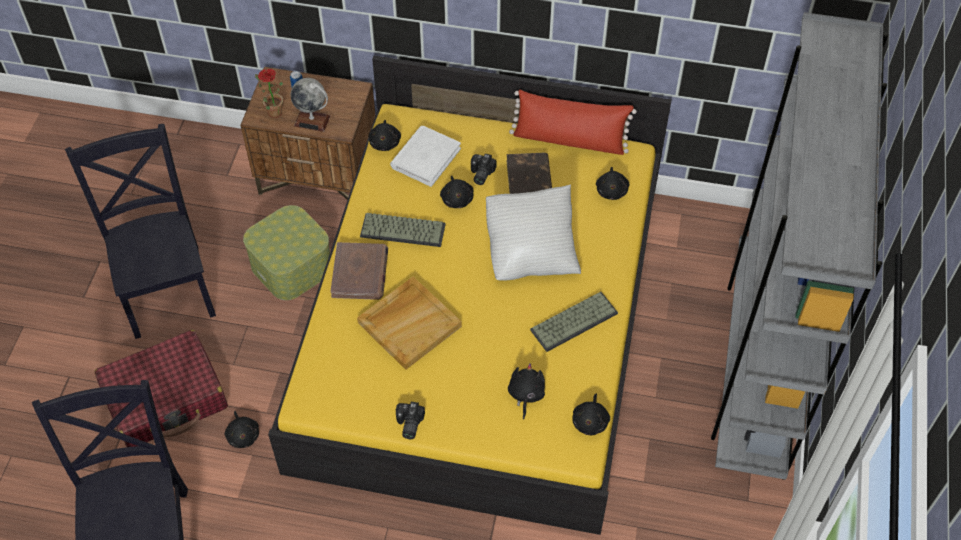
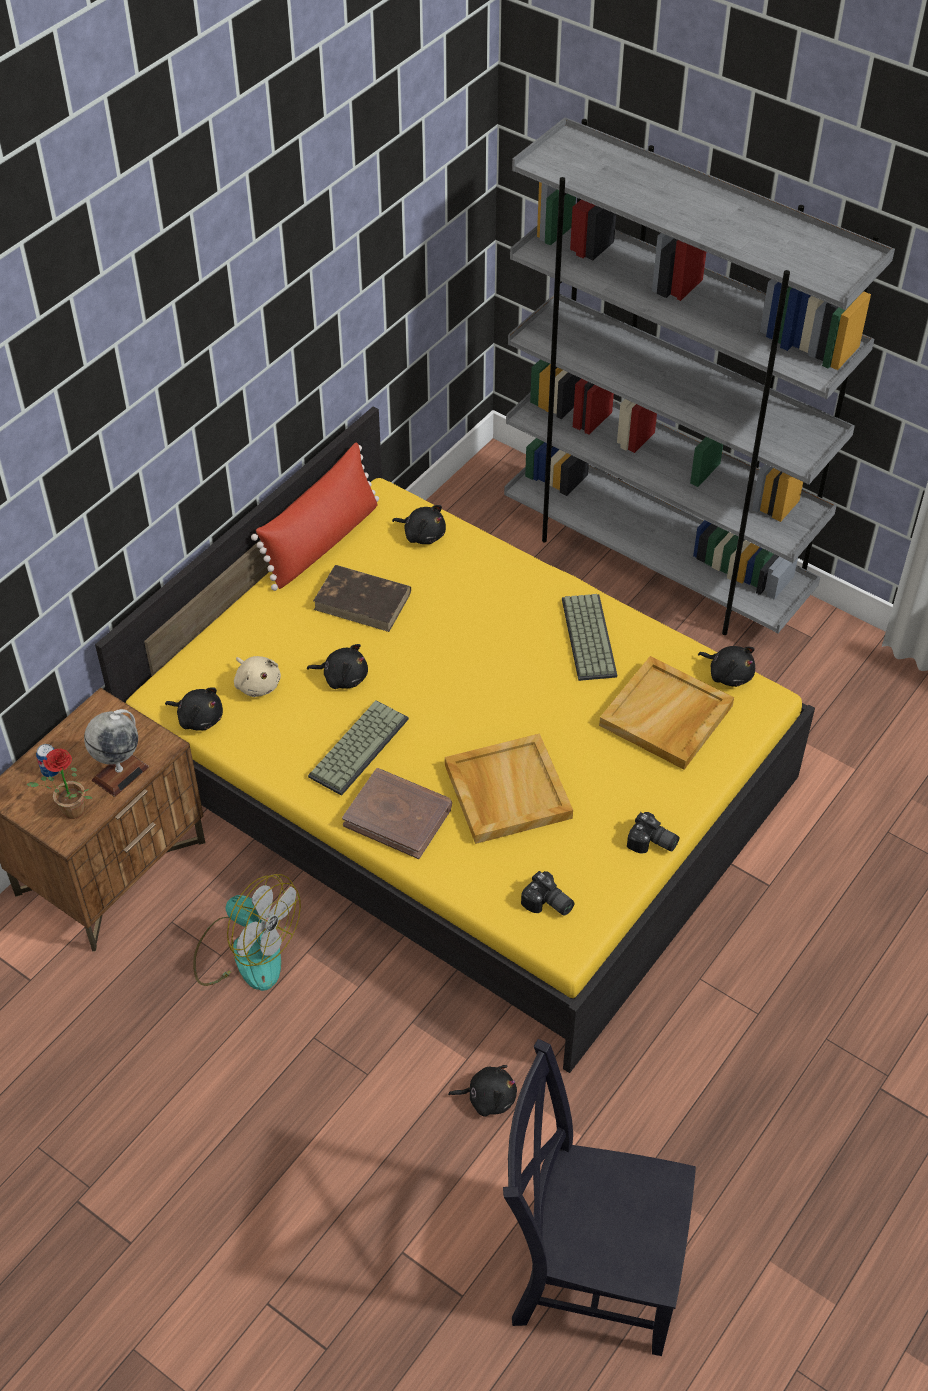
camera: 65 degrees left, 5 degrees down
(166, 288) = (186, 1121): black chair -> none
(166, 398) = (378, 1178): red suitcase -> none
(291, 266) = (245, 951): storage box -> fan
(425, 158) = (257, 684): white book -> beige plush toy
(480, 174) = (319, 642): camera -> camera (547, 904)
(525, 394) = (666, 717): black plush toy -> beige tray
(531, 252) = (467, 638): white pillow -> none

